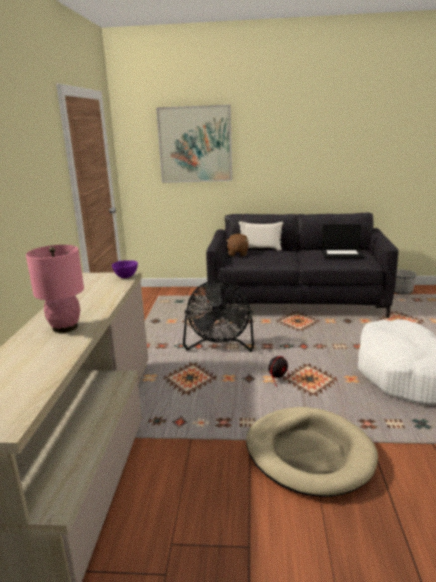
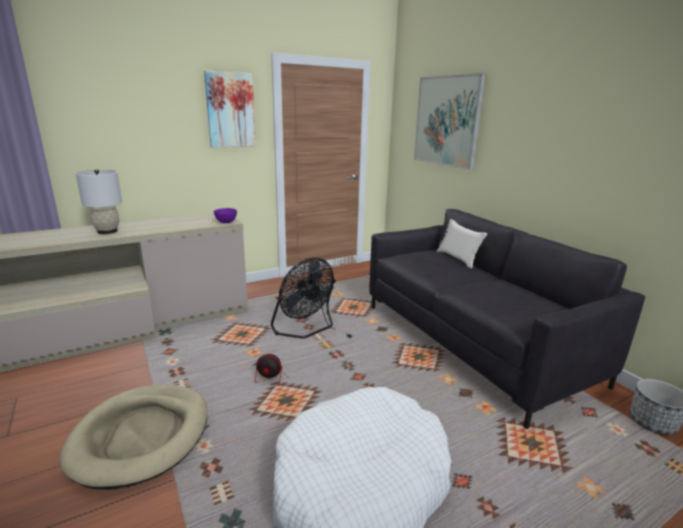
camera: 55 degrees right, 0 degrees up
(46, 153) = (230, 110): none -> picture
(65, 327) = (107, 231): pink table lamp -> white table lamp
(217, 345) = (314, 328): black fan -> black fan turned 75 degrees clockwise
(237, 254) = (420, 253): brown plush toy -> none
(342, 254) = (513, 301): laptop -> none

